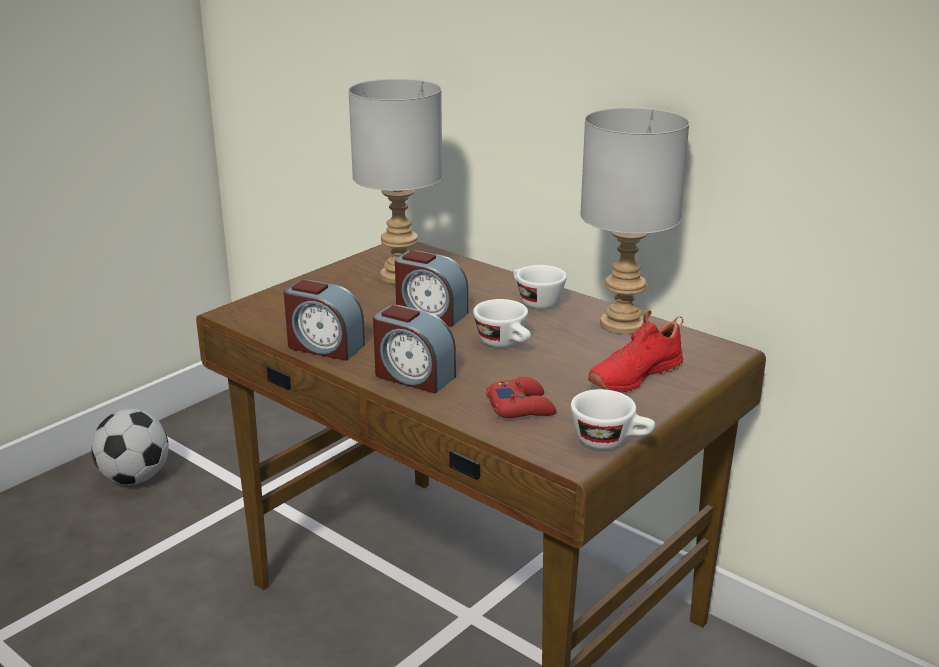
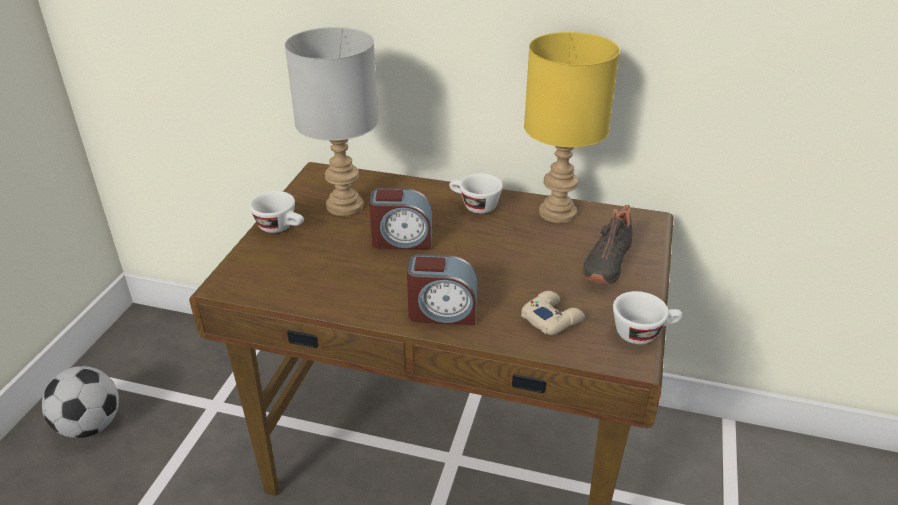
camera: 25 degrees left, 10 degrees up
(324, 346) = (341, 301): alarm clock -> none
(506, 344) = (487, 256): white cup -> white cup (281, 227)
(521, 407) = (552, 318): red game controller -> beige game controller
(624, 325) = (559, 213): grey table lamp -> yellow table lamp
(633, 375) = (606, 262): red shoe -> black shoe

